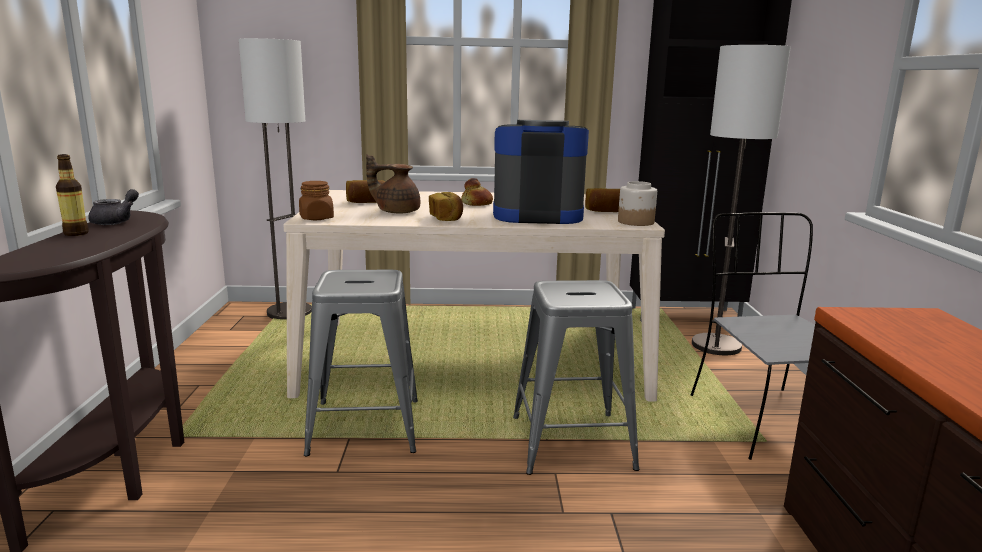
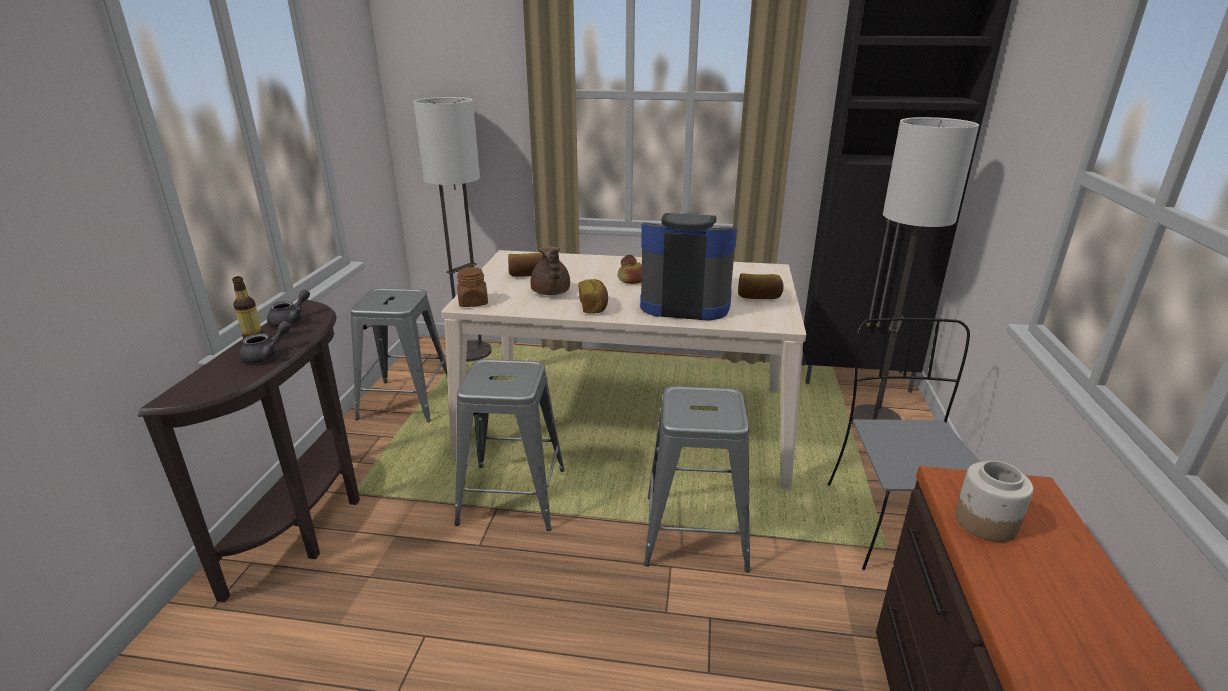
camera: 10 degrees right, 10 degrees up
(96, 241) = (267, 355): none -> grey teapot
(224, 355) = (406, 401): none -> grey stool
(396, 211) = (550, 292): brown teapot -> brown teapot turned 120 degrees counterclockwise
(635, 222) = (781, 319): jar -> jar (985, 522)

